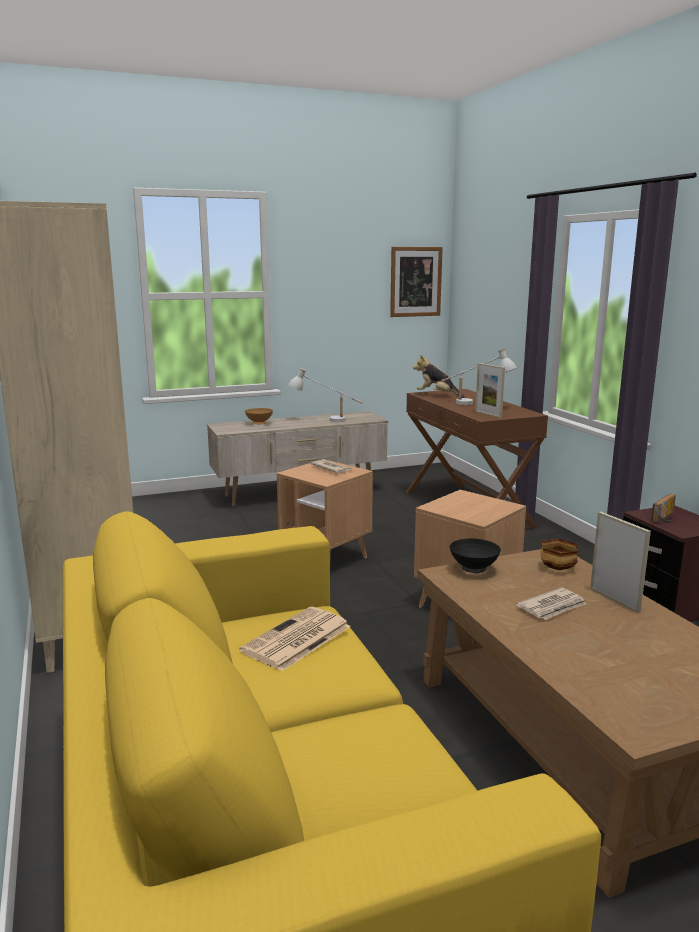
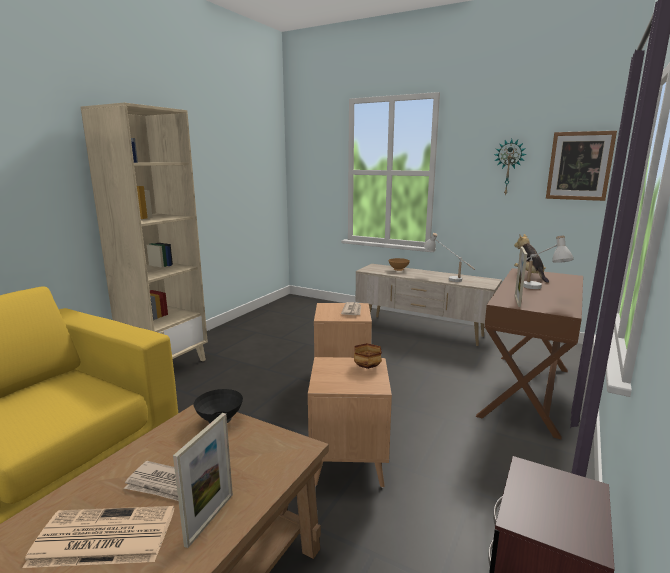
camera: 50 degrees right, 0 degrees up
(296, 640) = (58, 402): newspaper -> newspaper (101, 538)
(352, 284) = (508, 167): none -> wall clock
(558, 568) = (267, 460): bowl -> bowl (368, 366)
(666, 518) = (546, 492): radio -> none

